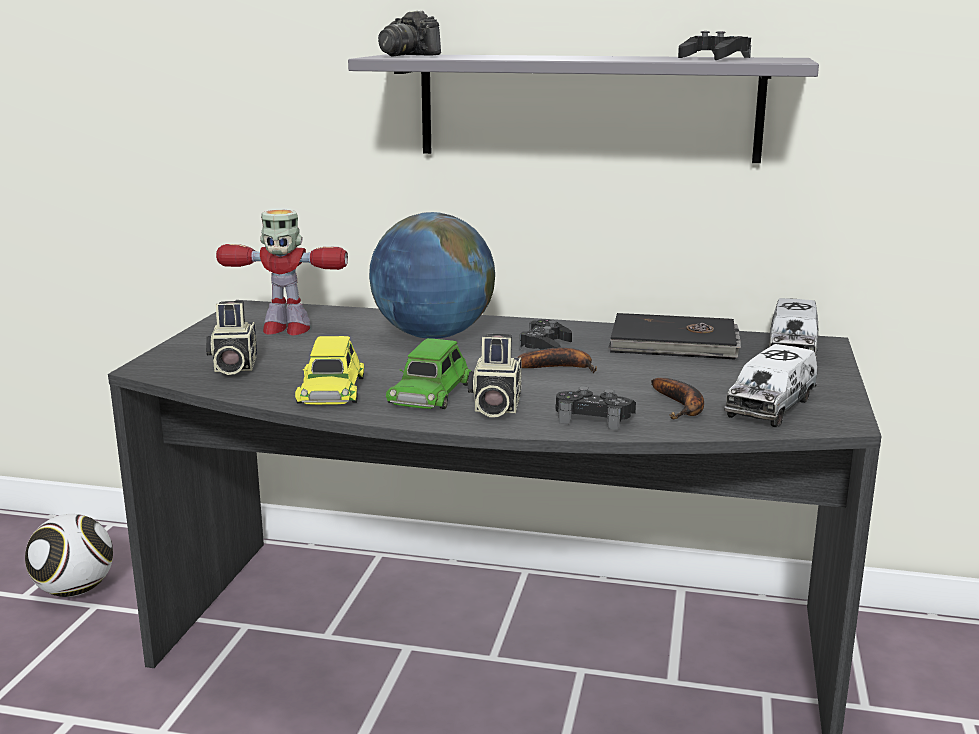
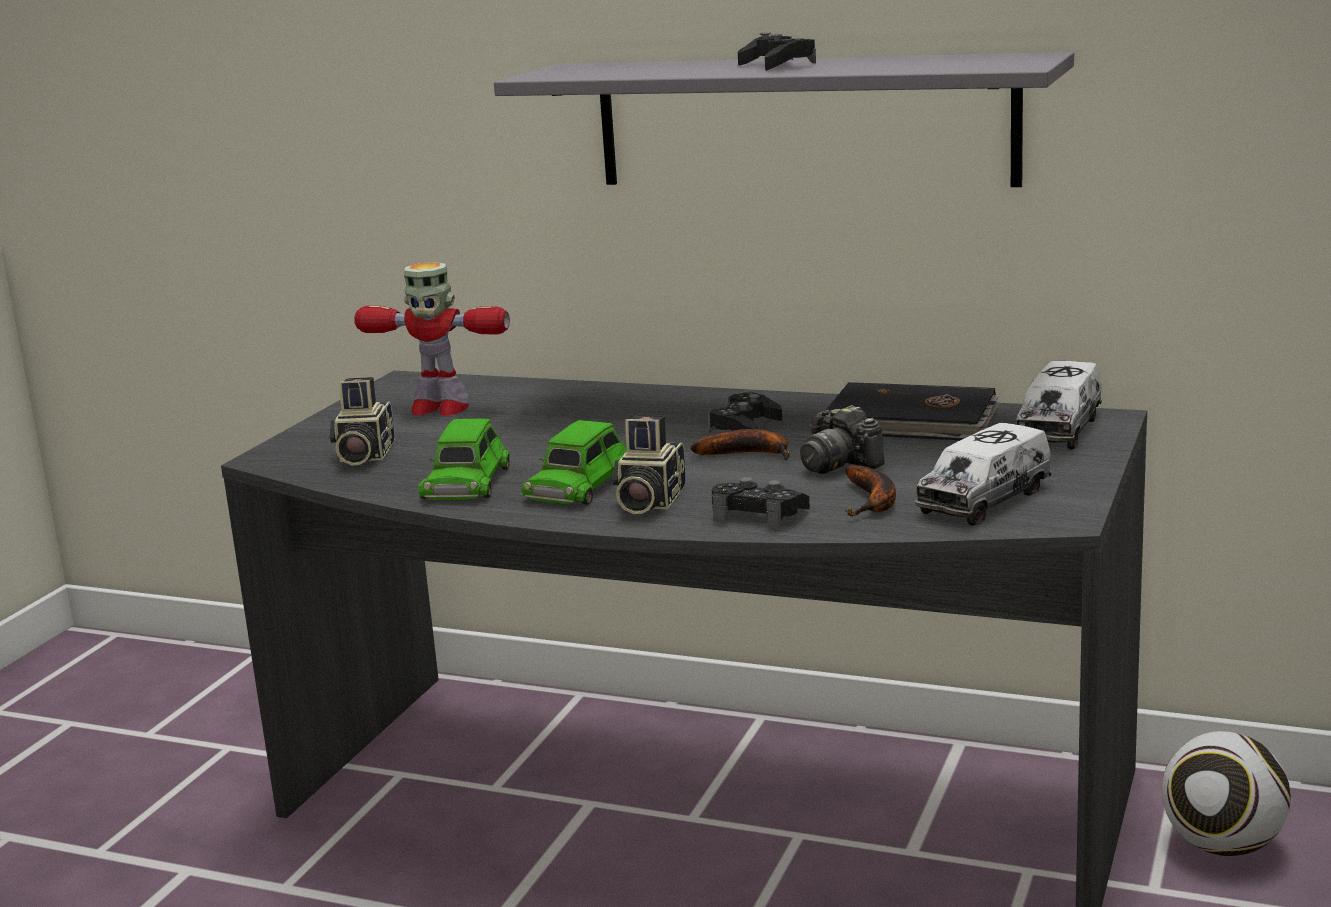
camera: 10 degrees right, 0 degrees up
(75, 590) = (207, 729): football -> football (1222, 845)
(331, 389) = (466, 482): yellow toy car -> green toy car
(407, 55) = (572, 69): camera -> camera (838, 464)
(433, 336) = (613, 414): globe -> none
(714, 58) = (938, 62): black game controller -> black game controller (777, 65)

